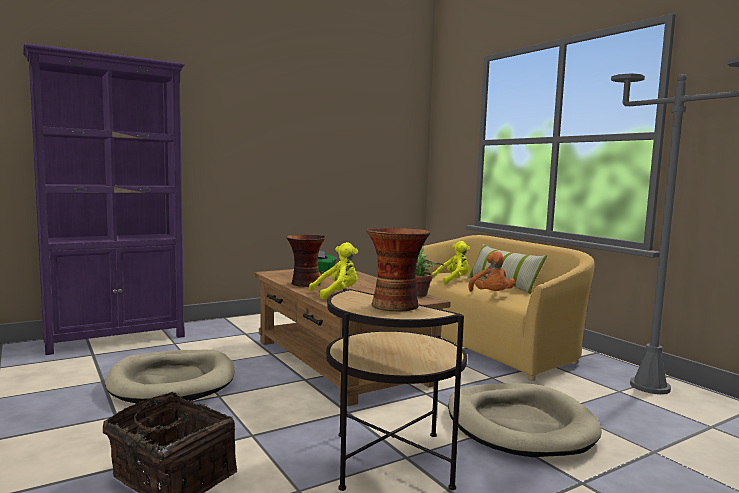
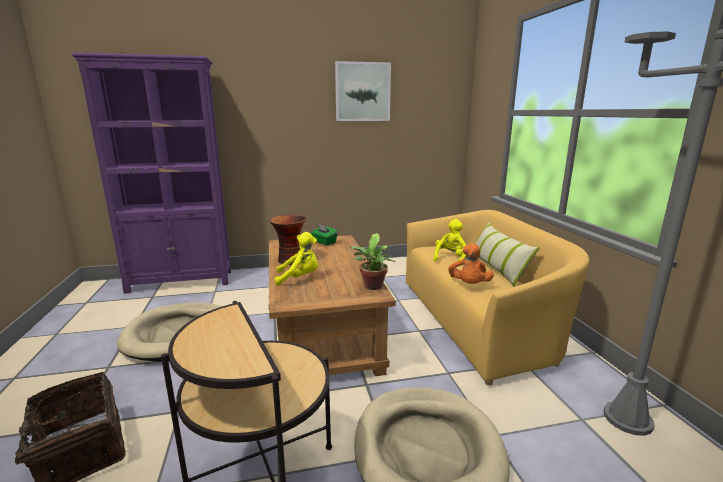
camera: 20 degrees right, 10 degrees up
(329, 116) = (362, 92): none -> picture
(395, 305) = (233, 344): vase -> none
(453, 281) = (450, 258): yellow plush toy -> yellow plush toy turned 60 degrees counterclockwise

